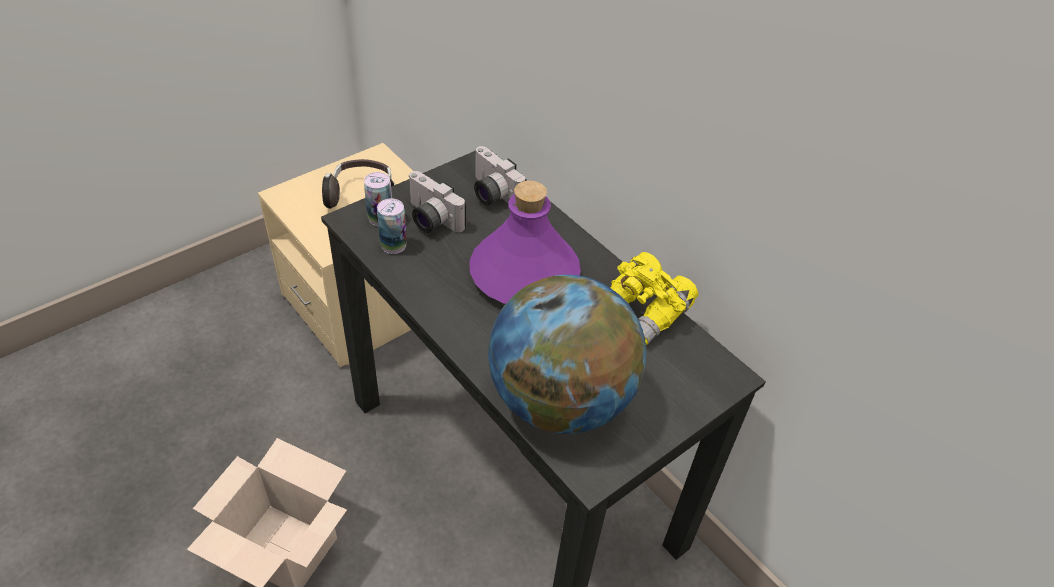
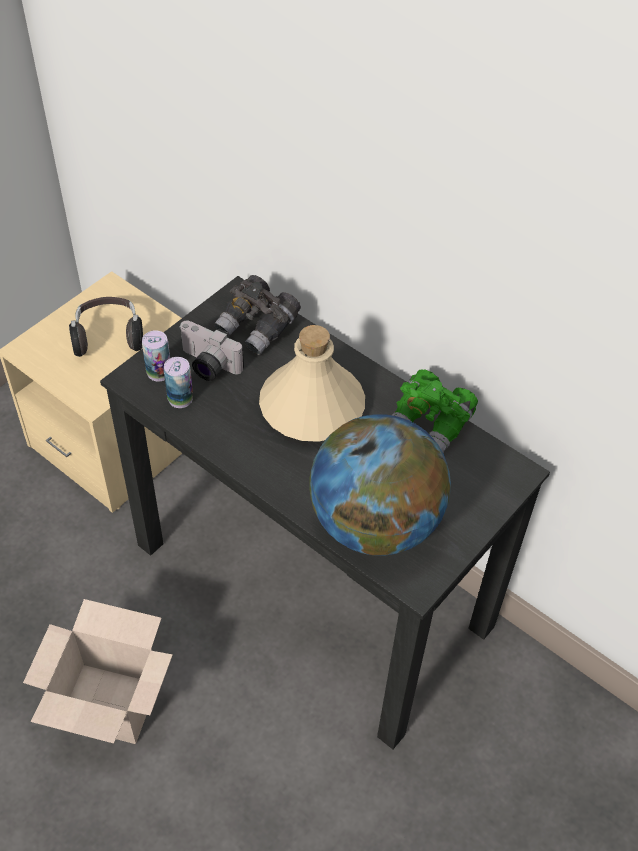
camera: 10 degrees left, 5 degrees up
(491, 194) = (258, 327): camera -> grey binoculars
(524, 274) = (312, 406): purple bottle -> beige bottle
(644, 312) = (430, 425): yellow binoculars -> green binoculars

